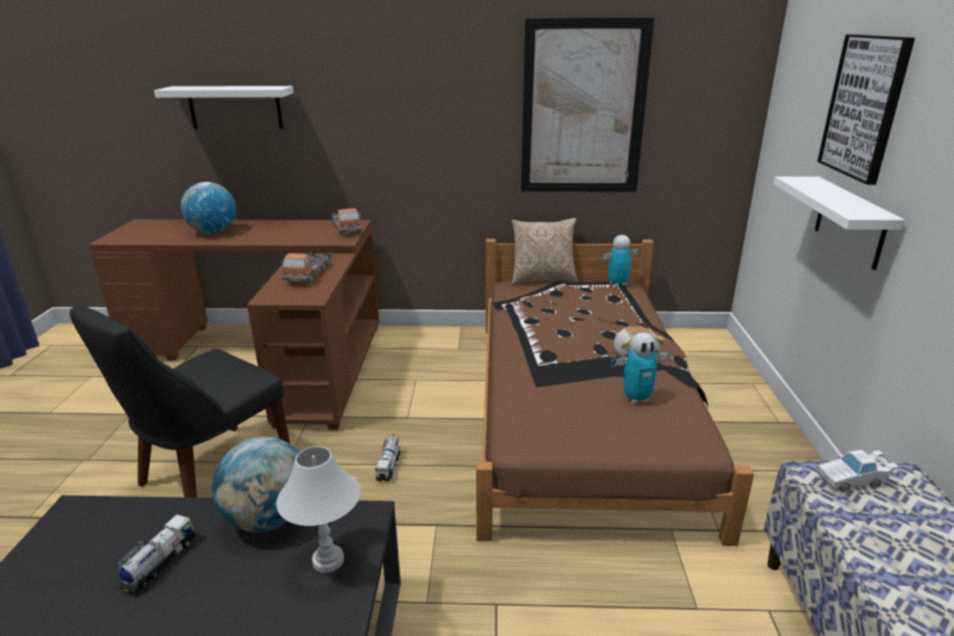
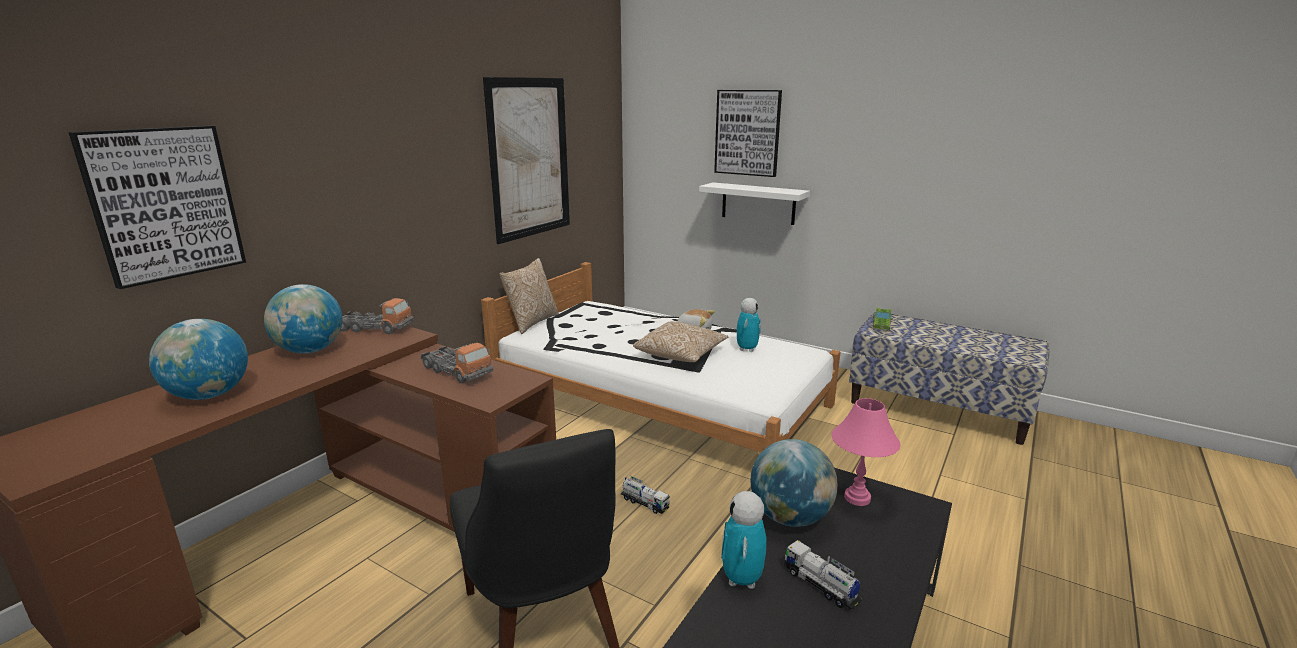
camera: 60 degrees left, 5 degrees down
(235, 107) = (164, 203): white shelf -> picture
(293, 228) = (310, 350): none -> globe
(329, 560) = (857, 497): white table lamp -> pink table lamp
(565, 365) = (680, 355): none -> pillow
(579, 410) = (659, 399): brown bed -> white bed
(617, 284) = (584, 305): toy robot -> toy robot (742, 579)
(853, 480) = (881, 326): white toy car -> green toy car

